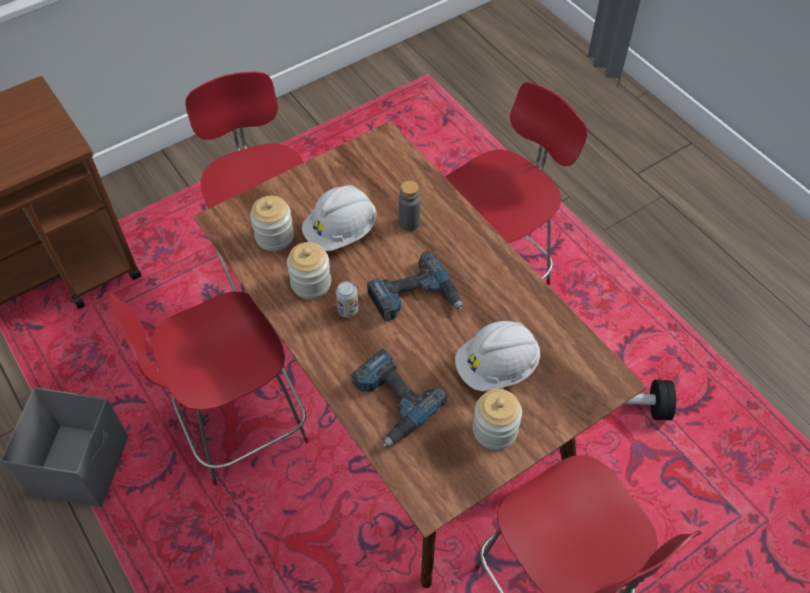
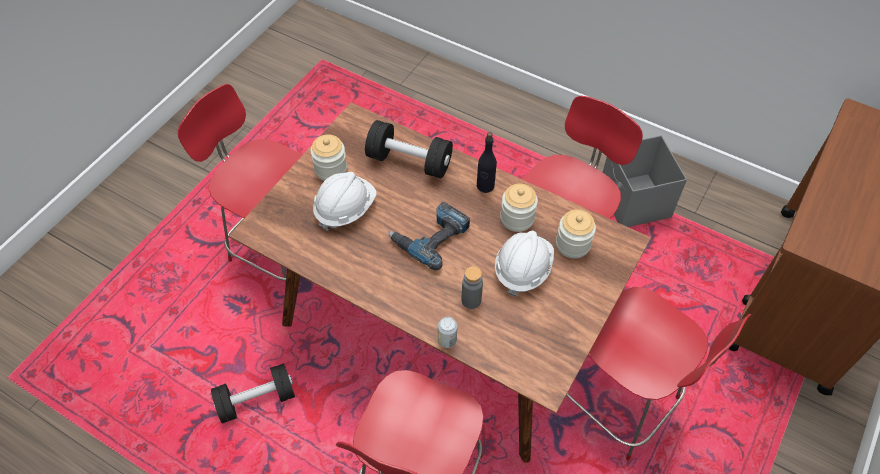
camera: 155 degrees right, 0 degrees up
(320, 333) = (485, 186): none -> black bottle
(348, 310) = (476, 209): can -> can (447, 340)
(391, 402) = (409, 161): power drill -> black dumbbell

